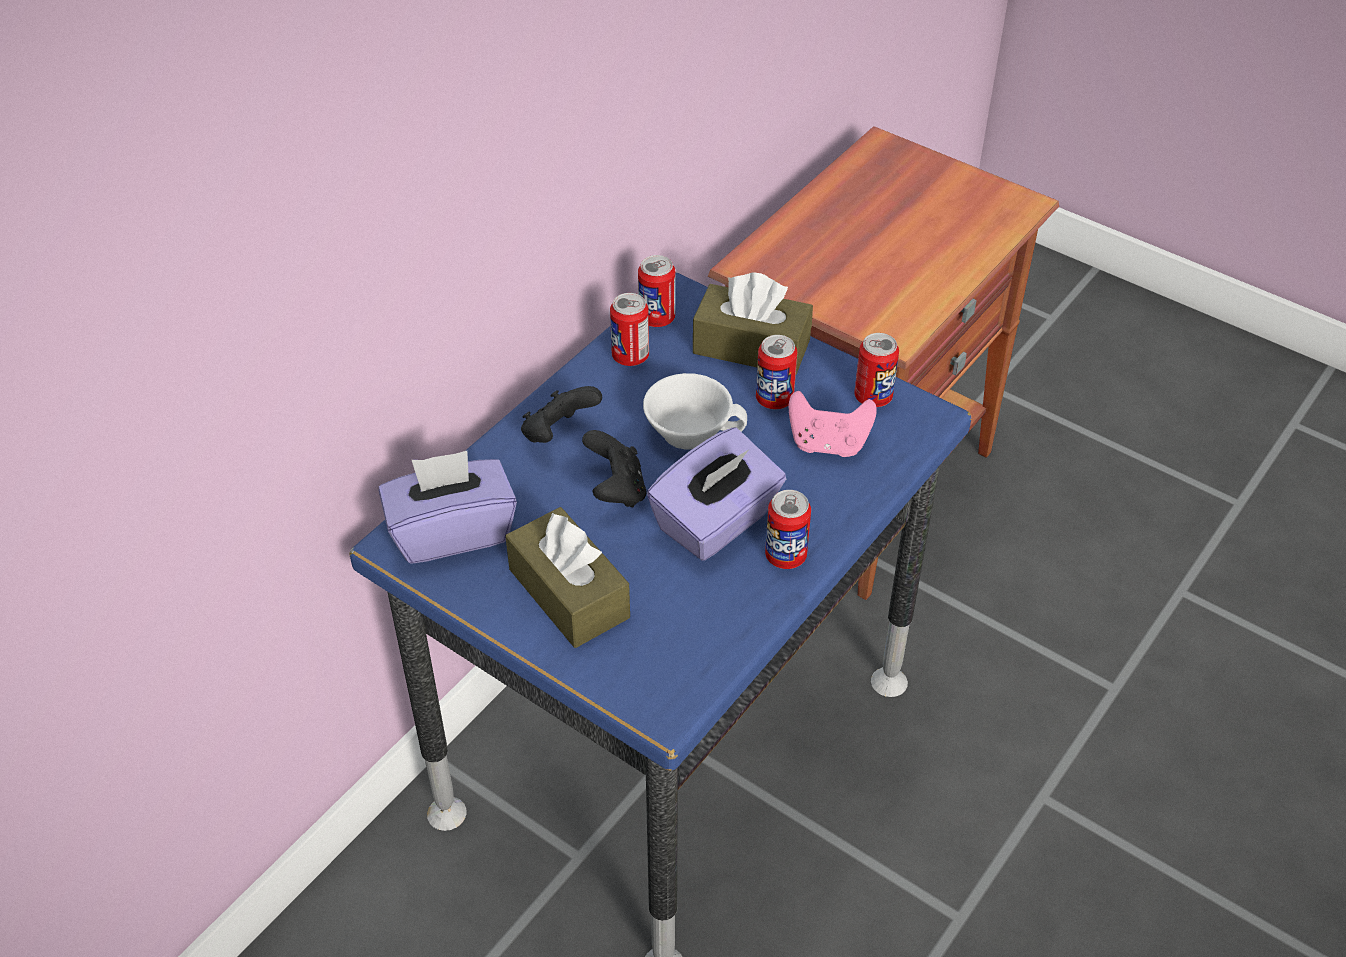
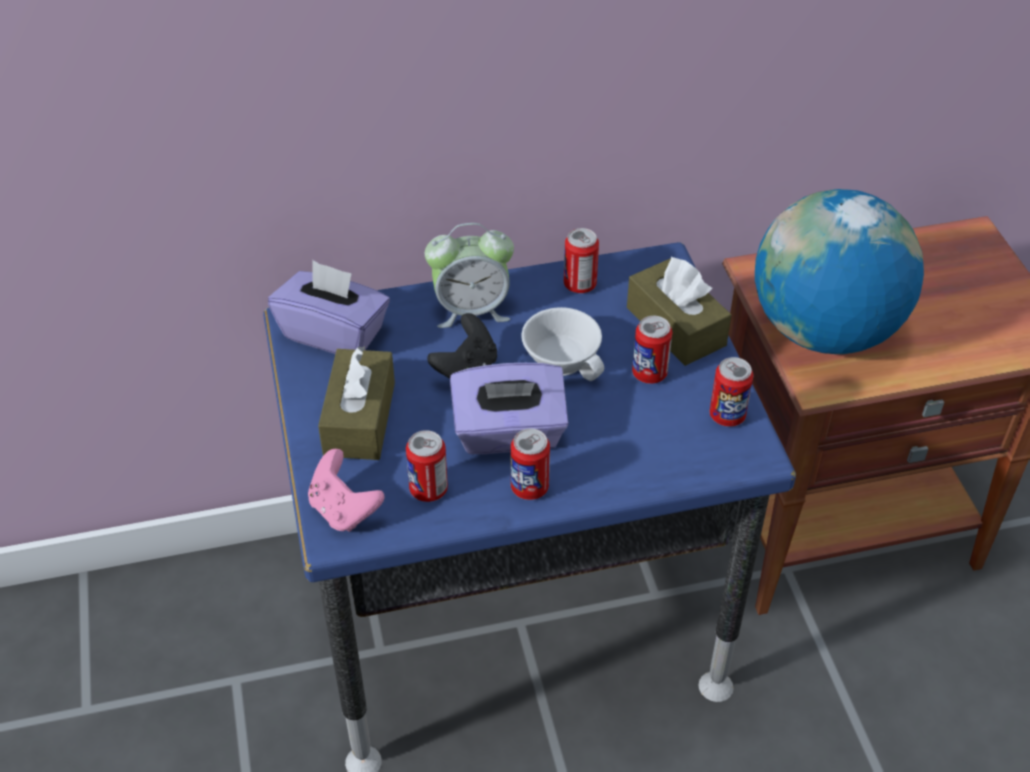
camera: 40 degrees right, 0 degrees up
(558, 434) = (471, 310): black game controller -> alarm clock
(657, 318) = (629, 268): can -> can (428, 489)
(828, 444) = (652, 429): pink game controller -> pink game controller (344, 510)
(853, 287) = (823, 330): none -> globe

